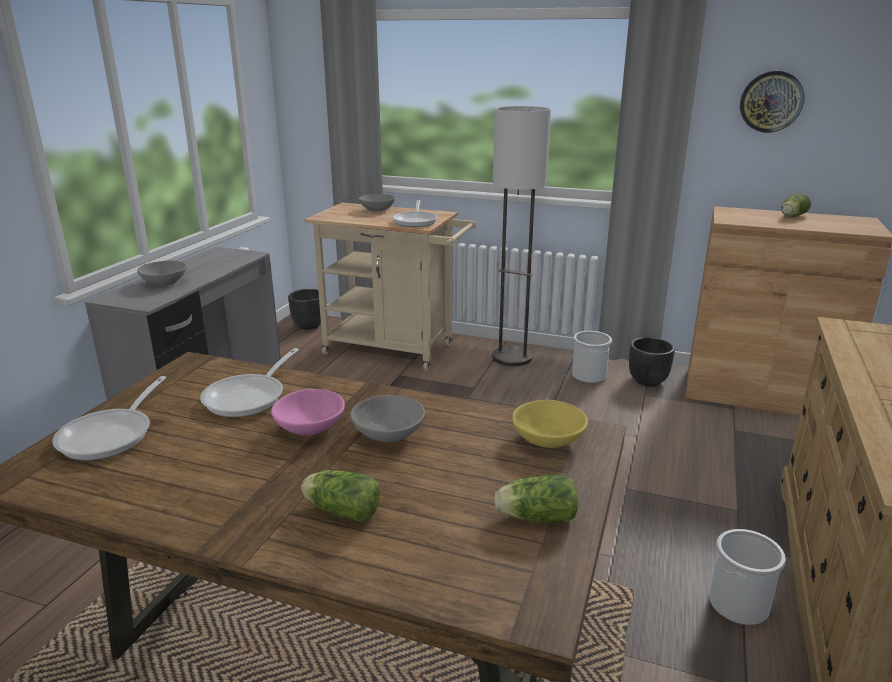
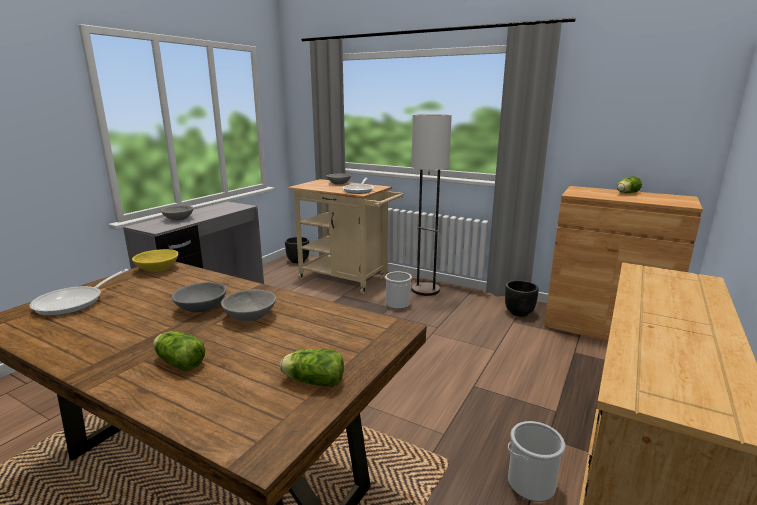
camera: 10 degrees right, 5 degrees down
(249, 397) = (178, 287): frying pan -> none
(311, 428) = (202, 308): pink bowl -> grey bowl
(547, 440) = (360, 330): yellow bowl -> yellow bowl (157, 269)
(589, 376) = (476, 306): bucket -> bucket (398, 304)
(771, 101) = (611, 109): wall clock -> none

